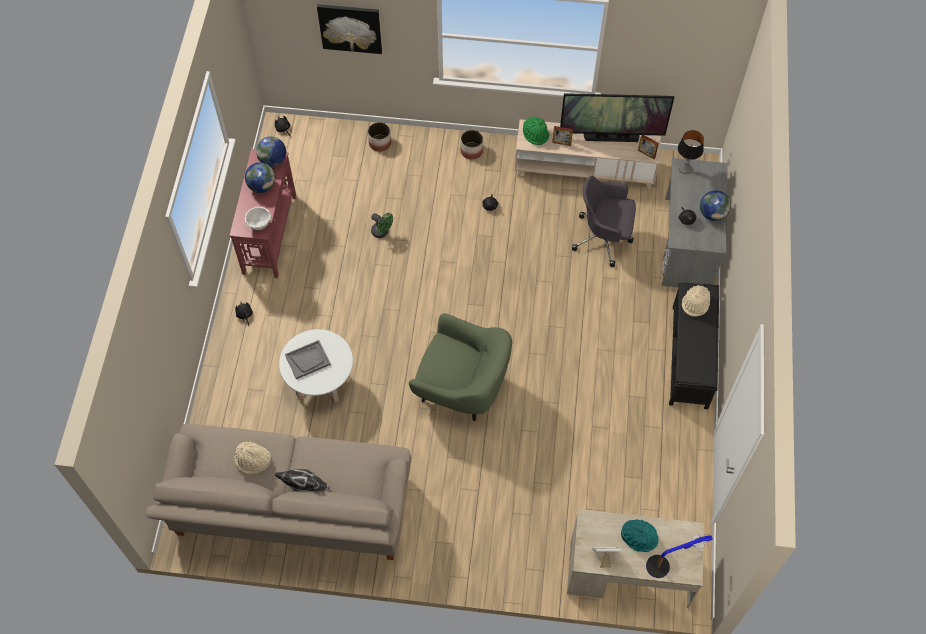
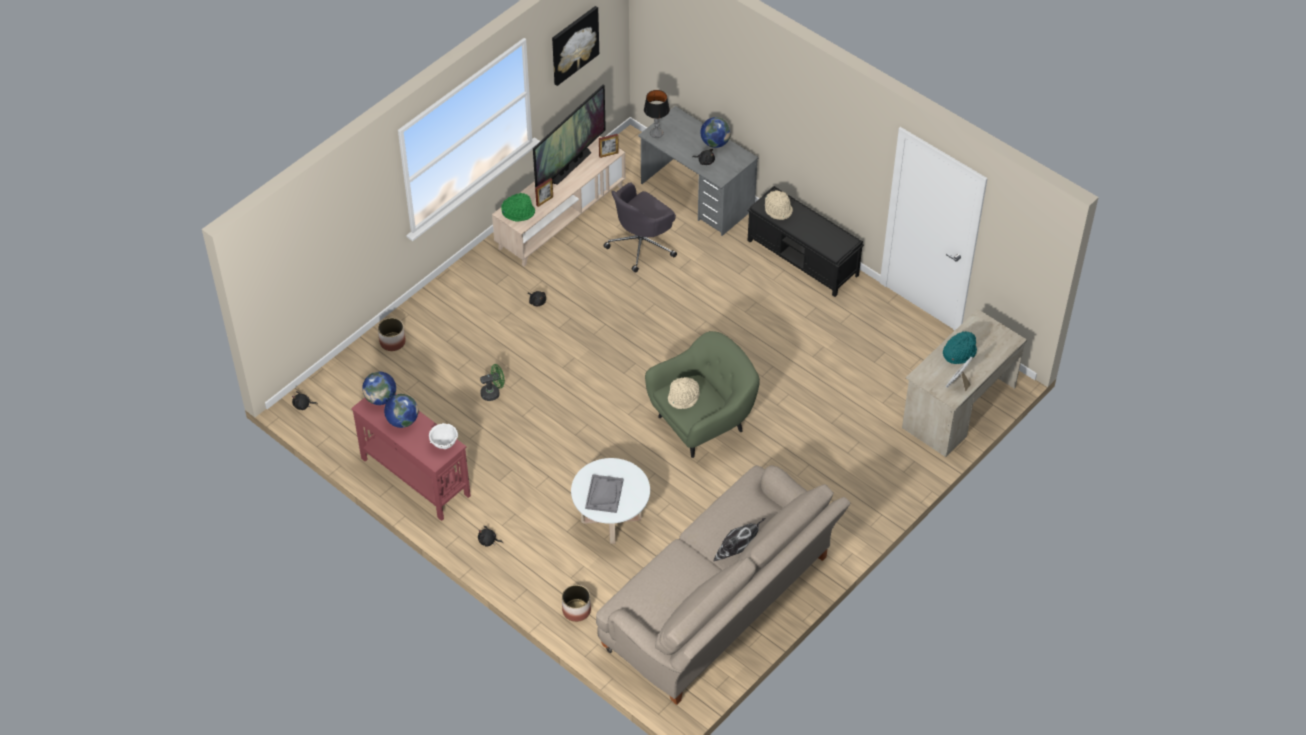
camera: 55 degrees left, 10 degrees down
(253, 461) = (680, 576): beige hat -> beige hat (683, 397)
(350, 27) = (335, 236): picture -> picture (574, 44)
(471, 151) = (466, 282): planter -> planter (576, 610)
(669, 562) = (993, 347): table lamp -> none

